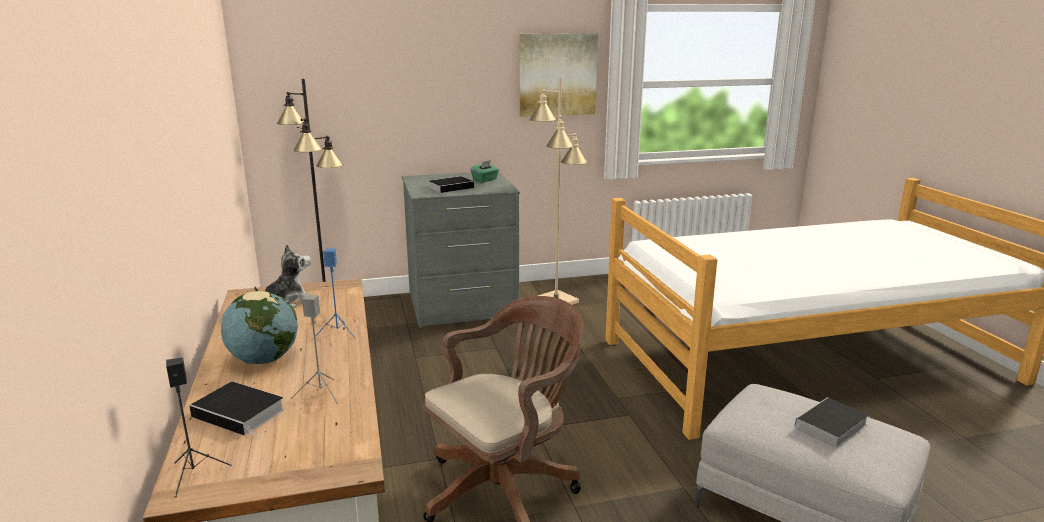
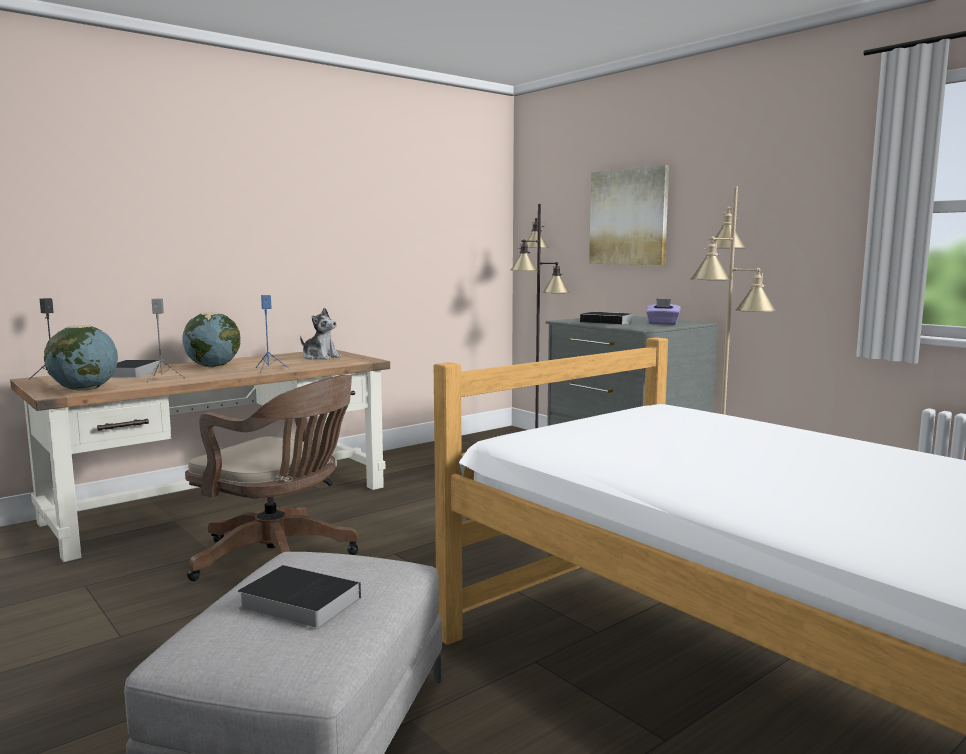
camera: 65 degrees right, 10 degrees down
(342, 445) = (84, 389): none -> globe
(485, 180) = (662, 324): green tissue box -> purple tissue box
(557, 74) = (806, 194): picture -> picture (628, 217)

